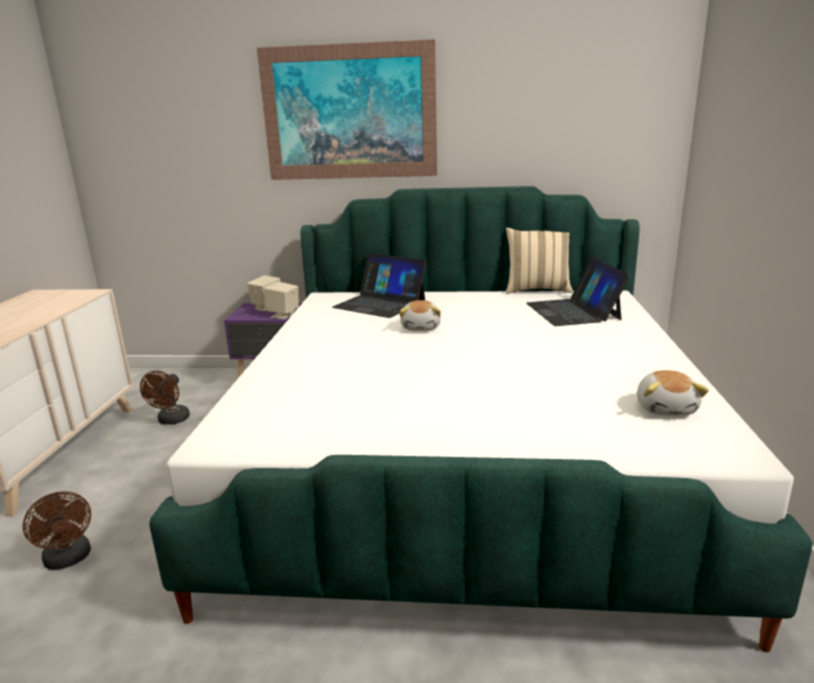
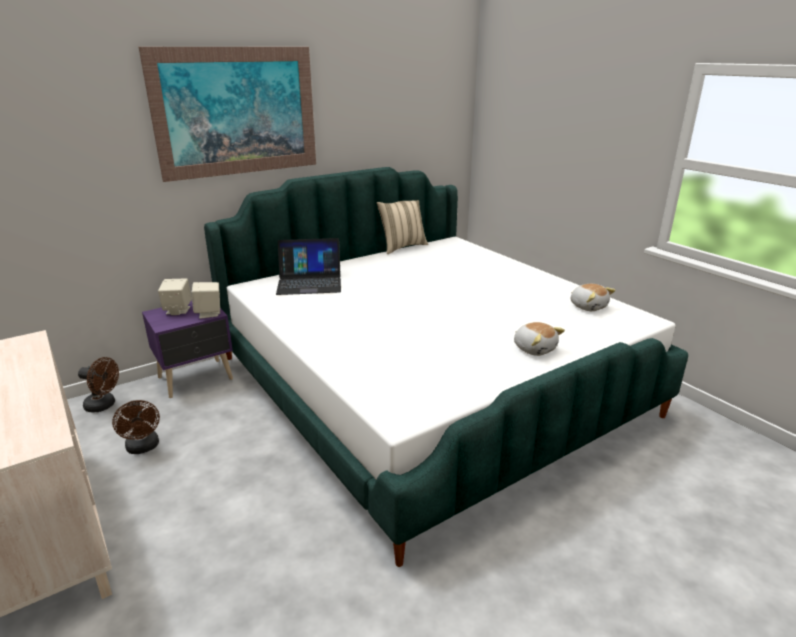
camera: 40 degrees left, 5 degrees up
(69, 560) = (238, 588): brown fan -> brown fan (104, 405)
(421, 327) = (377, 293): plush toy -> plush toy (534, 348)
(573, 311) = (450, 258): laptop -> none

